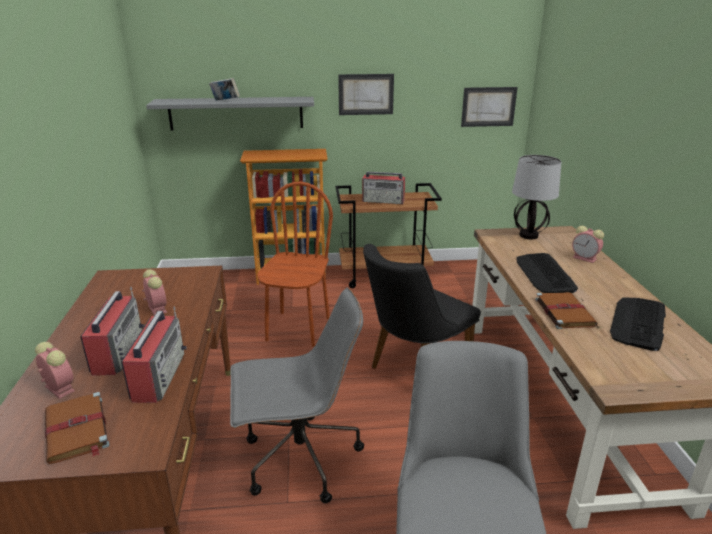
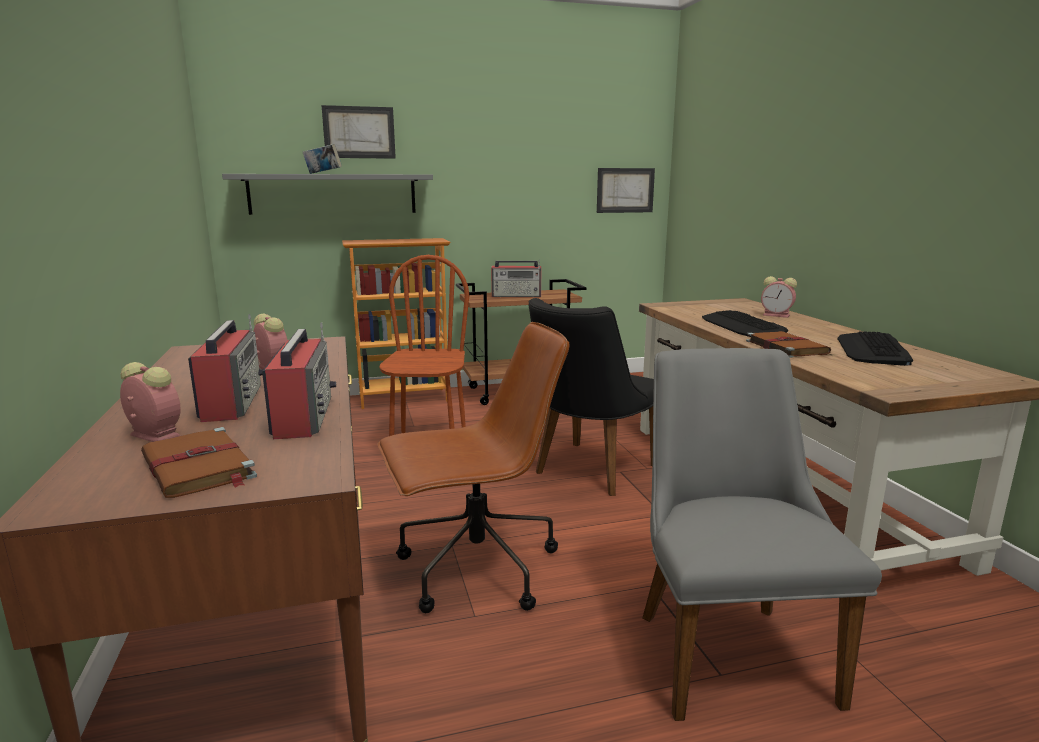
camera: 10 degrees left, 10 degrees down
(299, 459) = (475, 570): grey office chair -> brown office chair
(366, 94) = (489, 173): picture -> picture (359, 132)
(529, 236) = (703, 305): table lamp -> none

